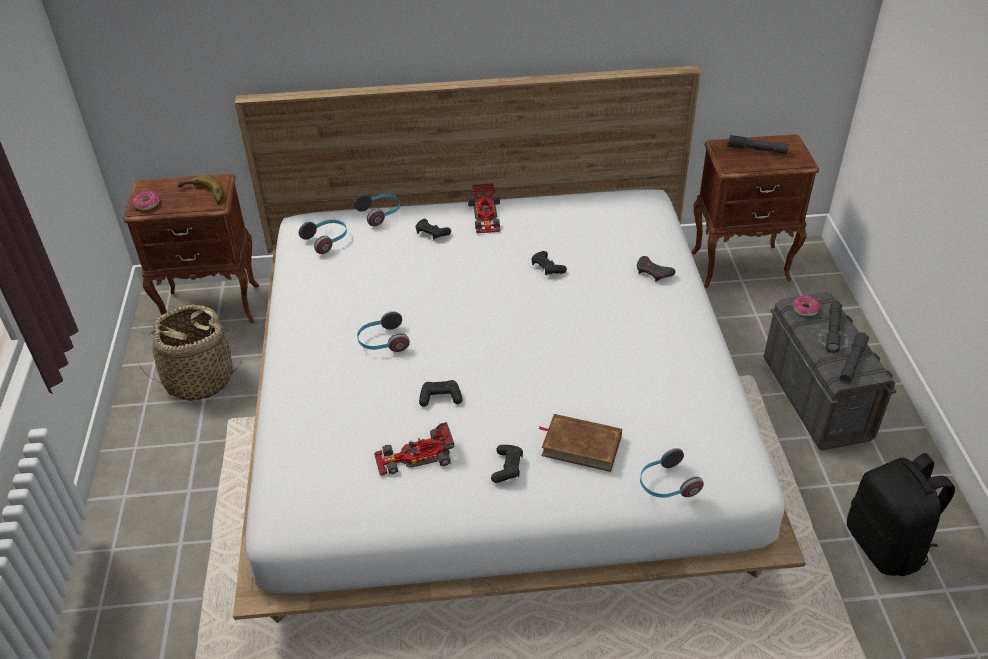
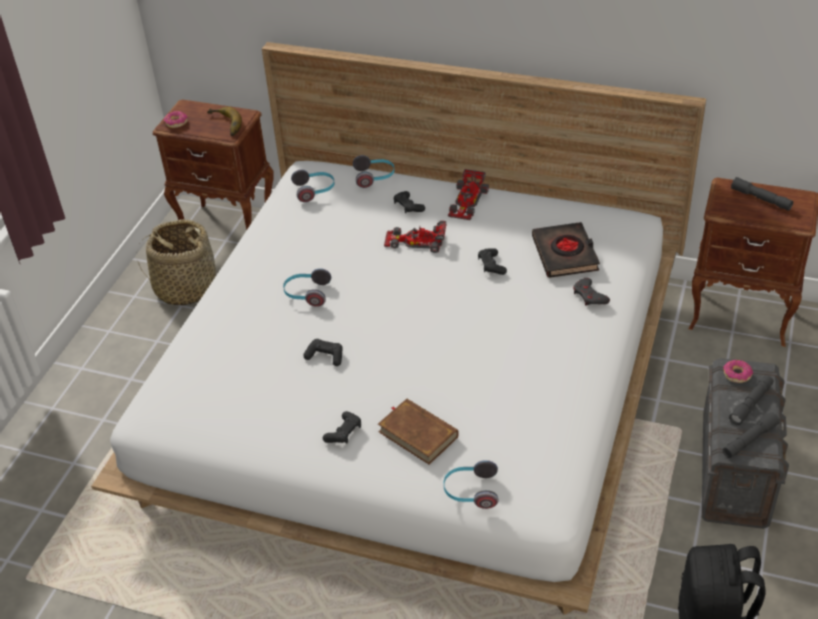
camera: 25 degrees right, 0 degrees up
(415, 456) = (275, 399): toy car -> toy car (415, 241)
(607, 240) = (565, 254): none -> black book

